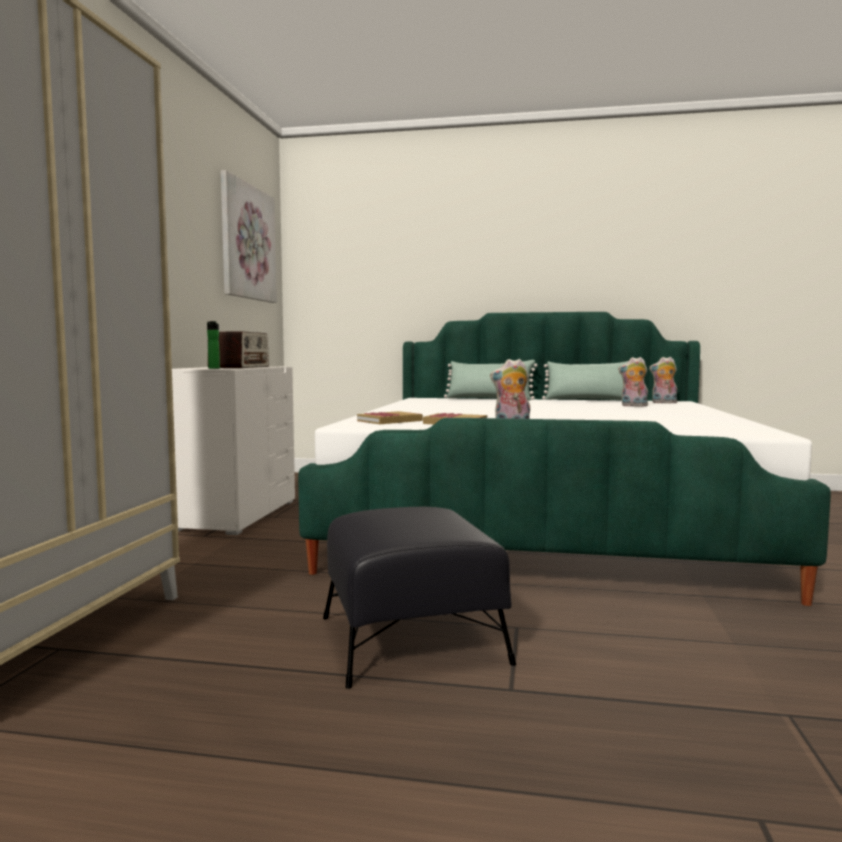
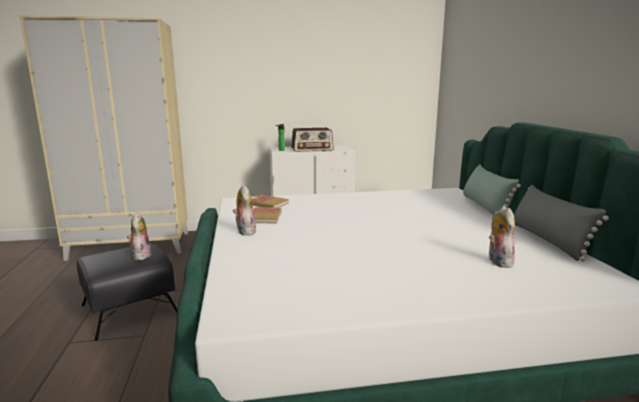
camera: 70 degrees right, 10 degrees up
(248, 242) = (383, 61): picture -> none
(590, 400) = (547, 240): green pillow -> grey pillow
(663, 403) = (581, 276): plush toy -> plush toy (140, 255)

